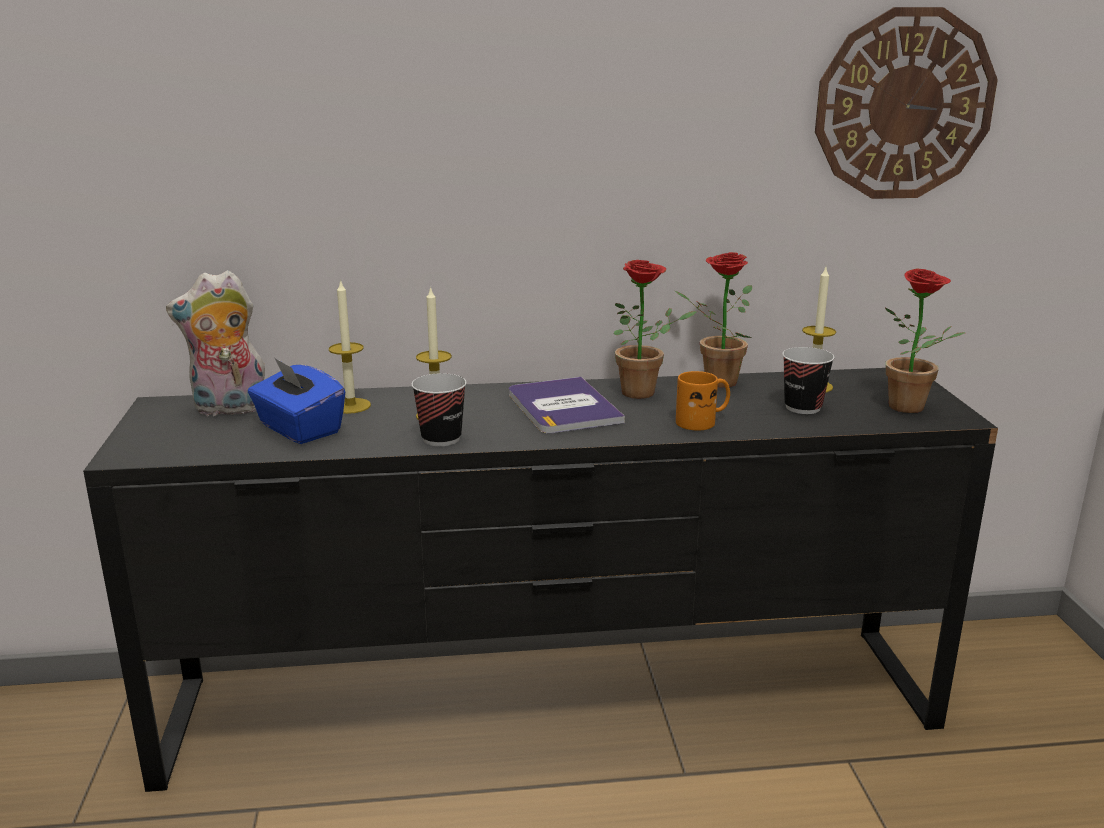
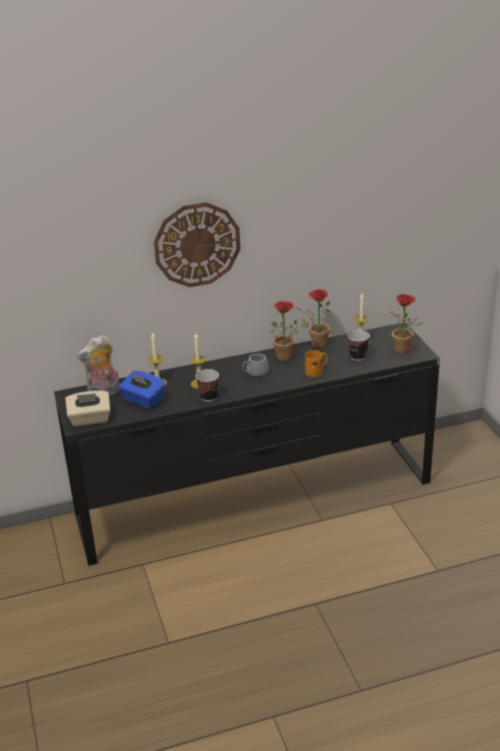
camera: 10 degrees left, 10 degrees up
(160, 448) = (90, 419): none -> beige tissue box
(563, 407) = (253, 371): book -> grey mug
(904, 105) = (390, 213): wall clock -> wall clock (197, 244)

